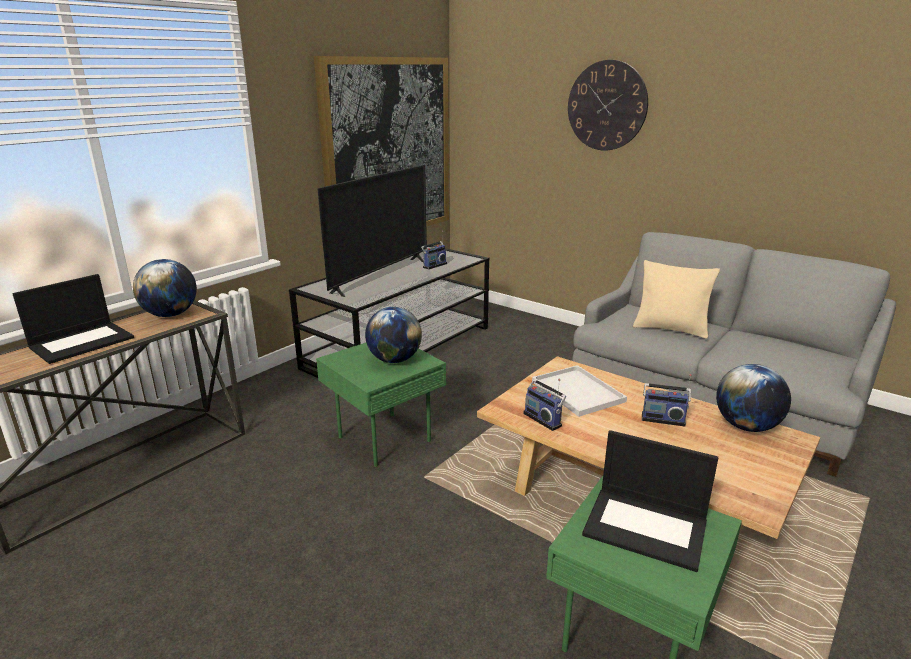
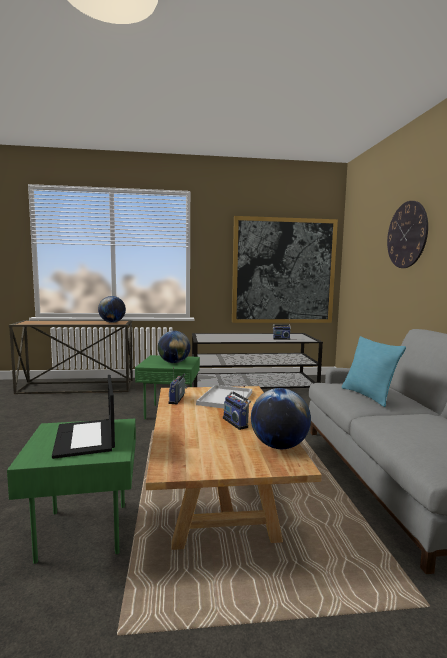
camera: 45 degrees right, 15 degrees down
(82, 342) = (71, 322): laptop -> none
(380, 276) = (242, 337): television -> none
(670, 329) = (368, 396): beige pillow -> turquoise pillow

